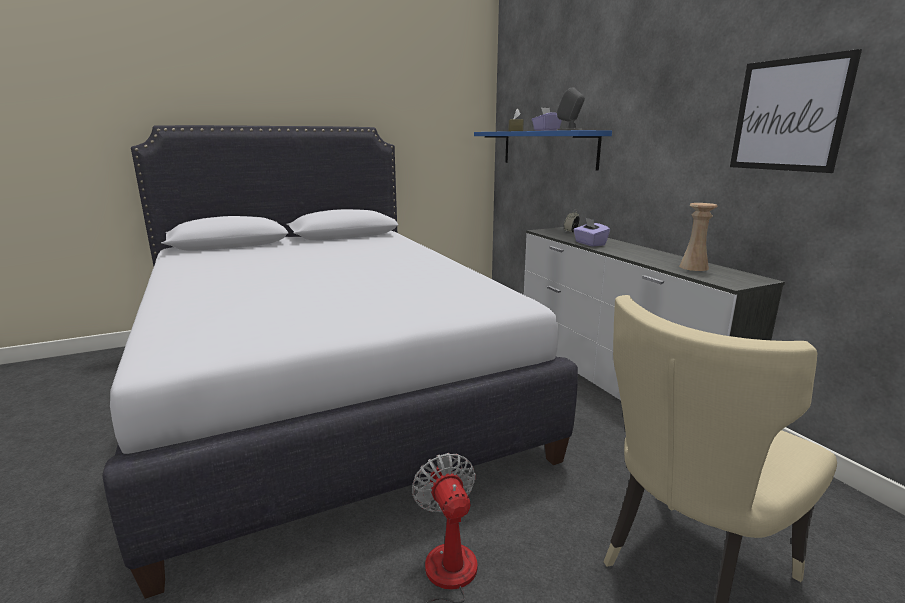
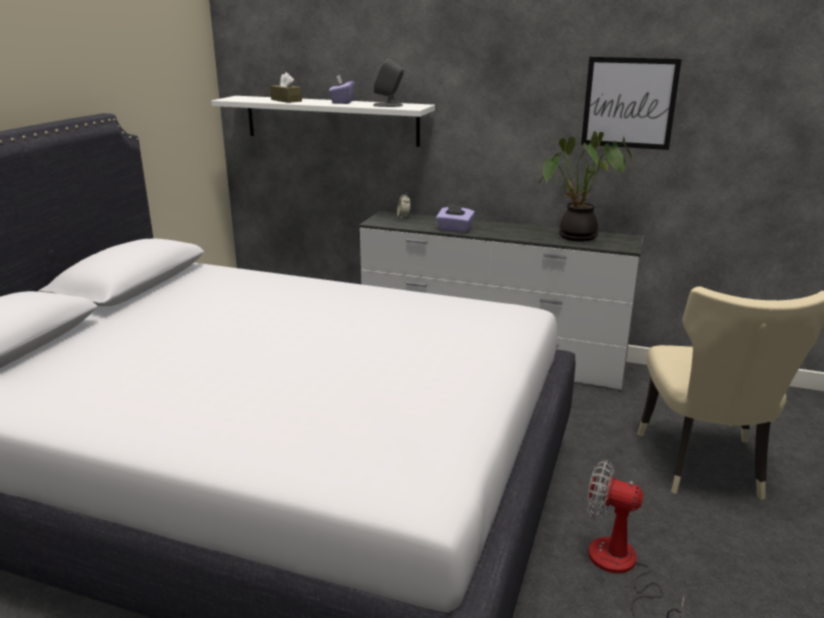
camera: 45 degrees left, 5 degrees up
(547, 148) = (331, 120): blue shelf -> white shelf
(693, 267) = (576, 237): beige vase -> potted plant

